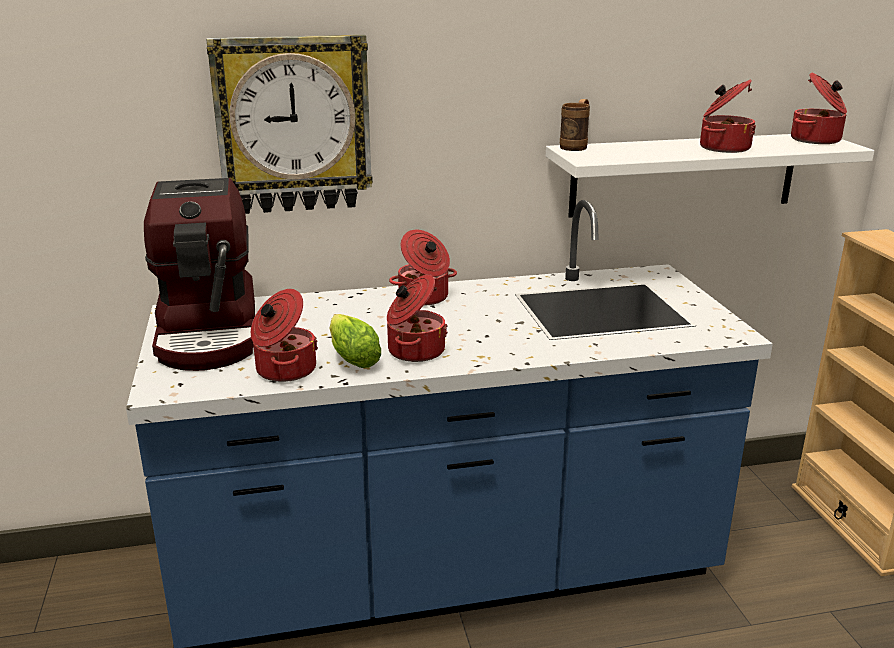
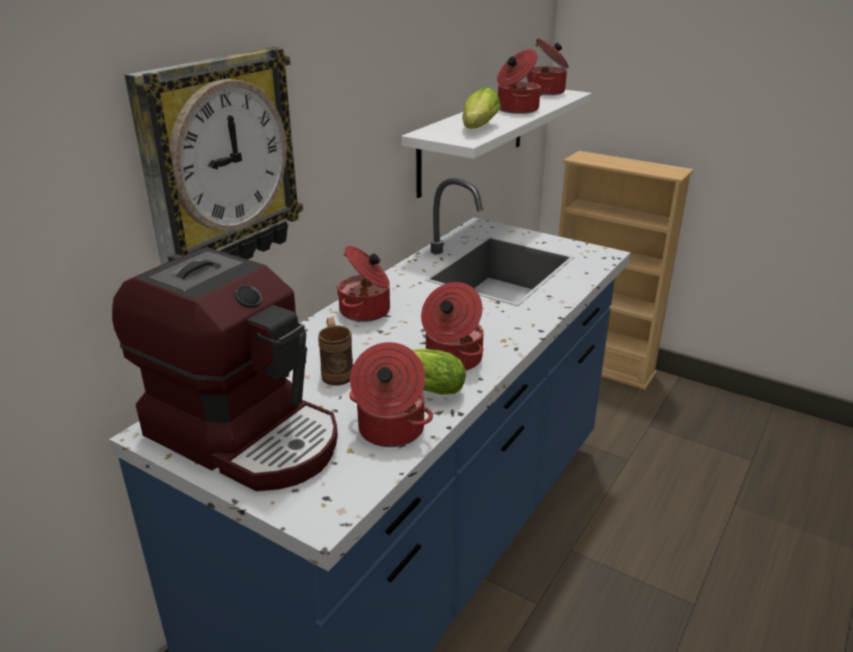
camera: 45 degrees left, 5 degrees up
(576, 146) = (426, 131): brown mug -> brown mug (336, 372)
(628, 154) = (478, 129): none -> lettuce

